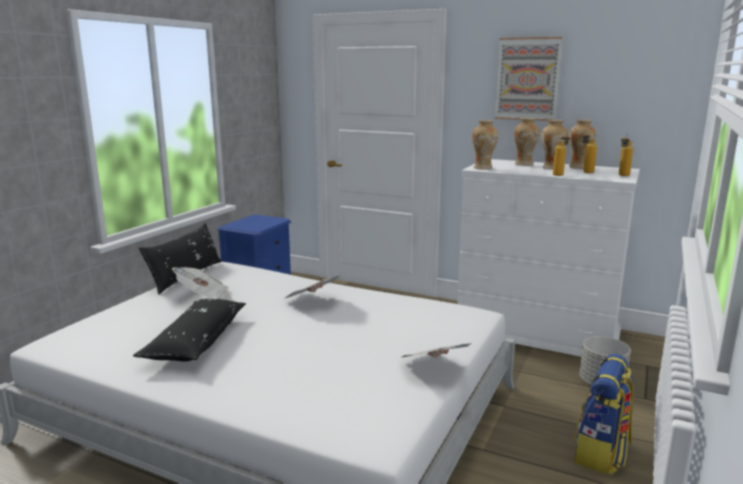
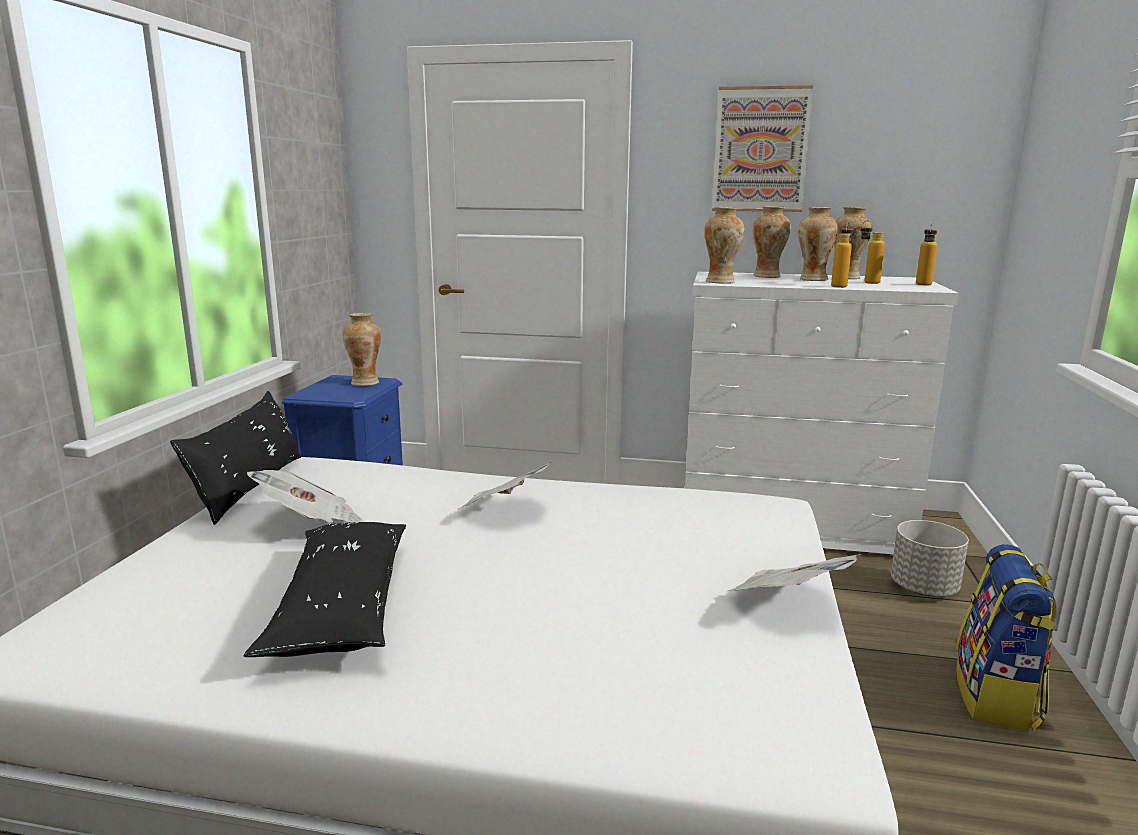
camera: 15 degrees left, 0 degrees up
(268, 220) = (365, 383): none -> vase

